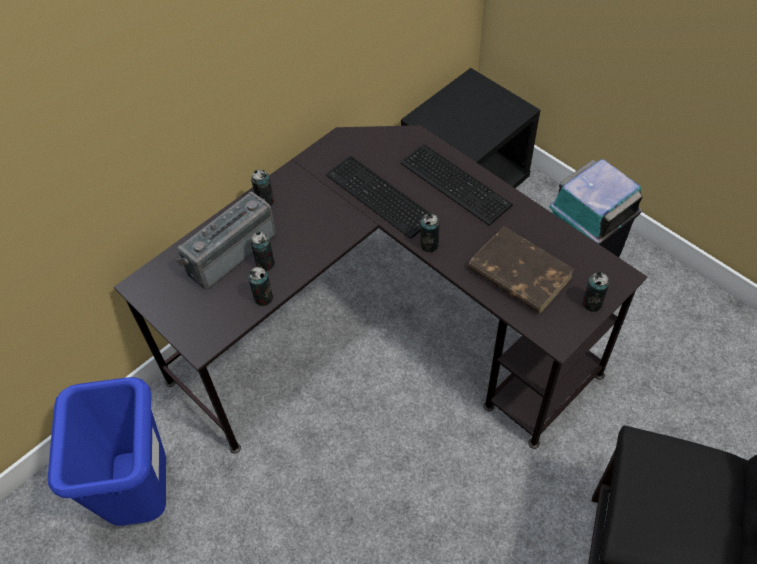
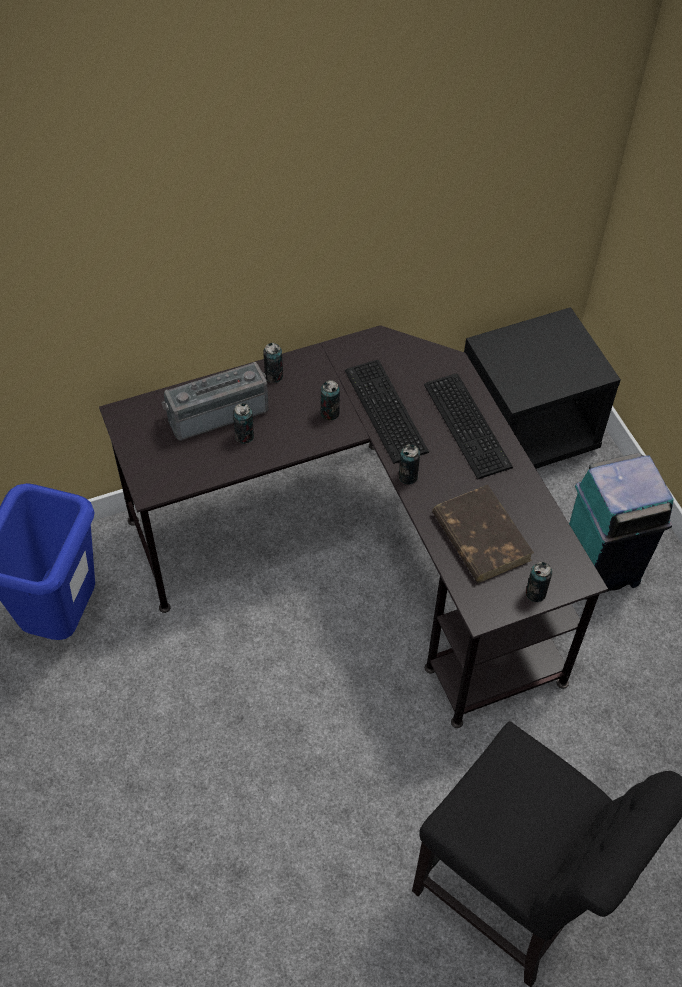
camera: 20 degrees right, 0 degrees up
(263, 298) = (226, 468): can -> can (330, 413)

